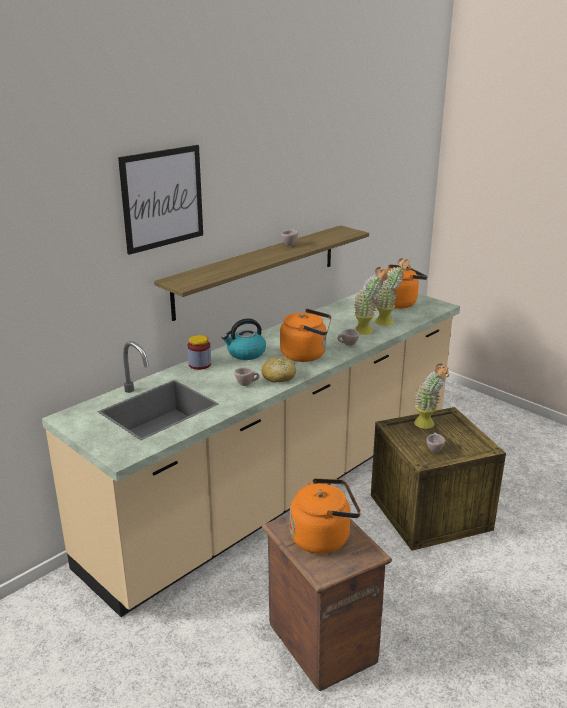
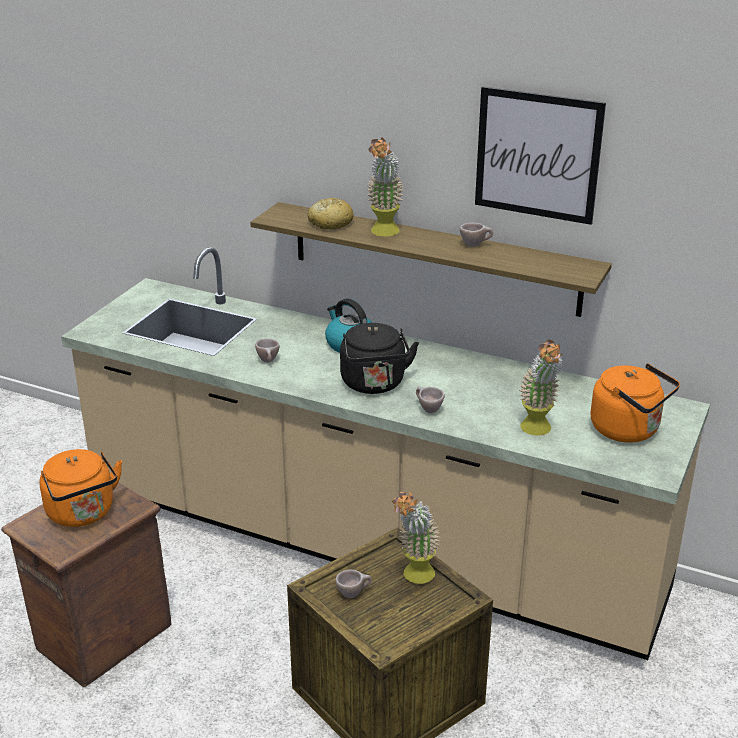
camera: 70 degrees right, 5 degrees up
(162, 198) = (293, 111): picture -> picture (537, 155)
(199, 364) = (302, 323): jar -> none
(278, 376) = (299, 377): bread -> bread (330, 223)
(306, 355) = (374, 384): orange kettle -> black kettle
(368, 332) = (486, 419): potted plant -> potted plant (383, 234)

